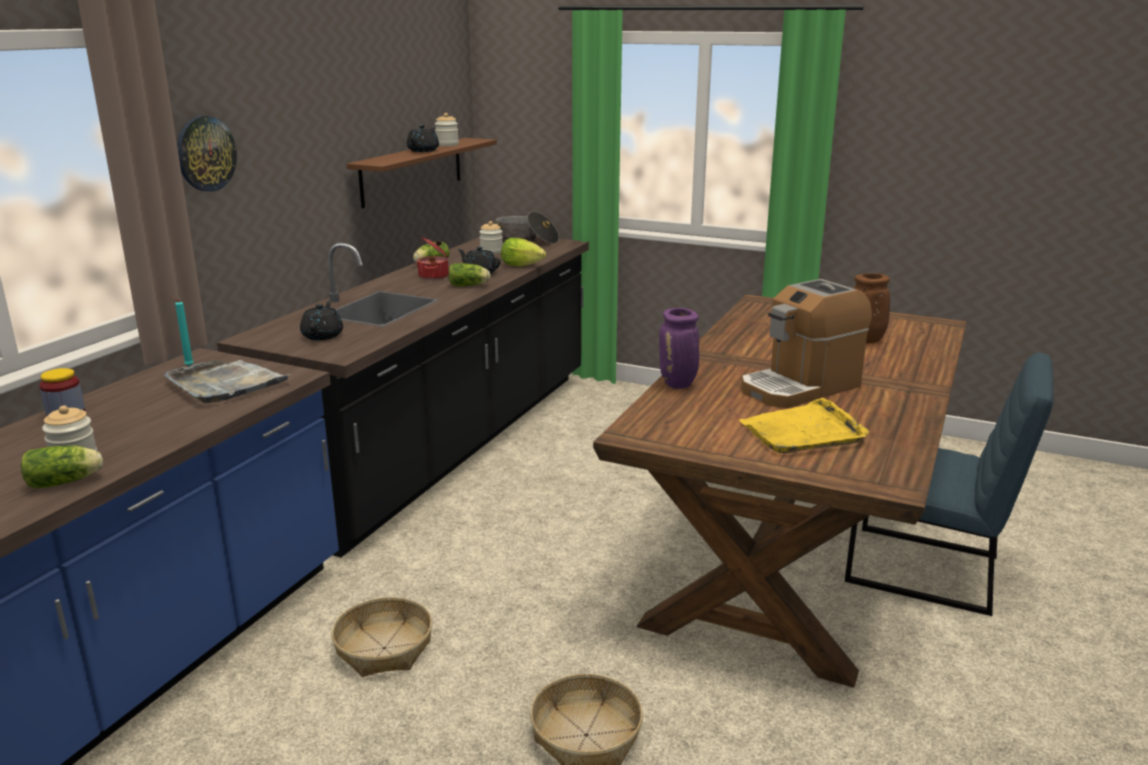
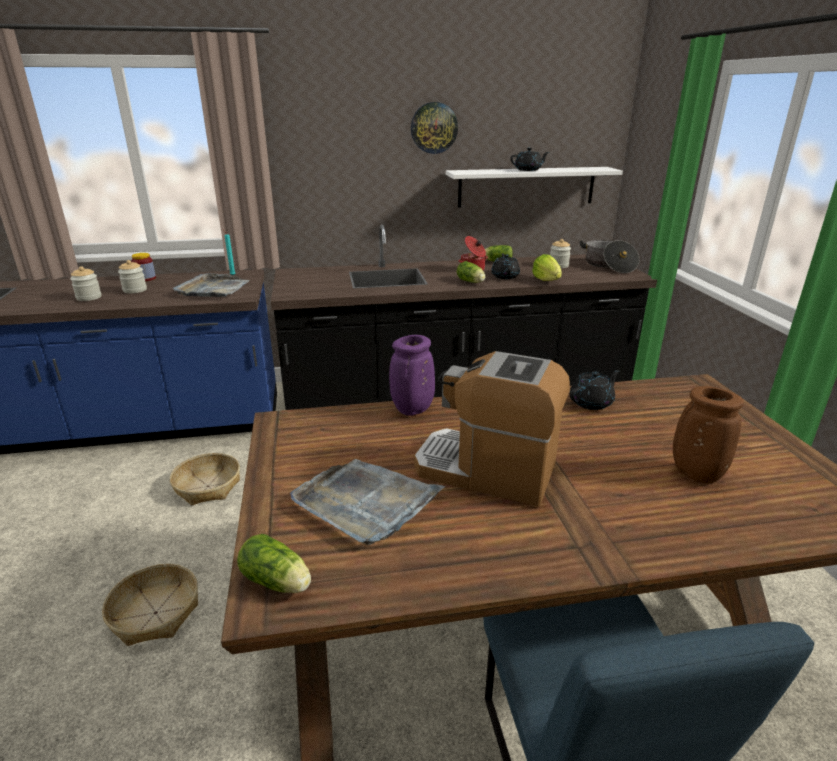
camera: 55 degrees right, 5 degrees up
(66, 482) = (60, 305): lettuce -> lettuce (278, 582)
(205, 153) = (304, 146): wall clock -> wall clock (434, 128)
(323, 335) = (315, 282): black teapot -> black teapot (592, 402)
(412, 171) = (526, 187): brown shelf -> white shelf
(447, 145) = (565, 169): jar -> jar (135, 290)
(803, 432) = (366, 502): yellow tray -> grey tray

